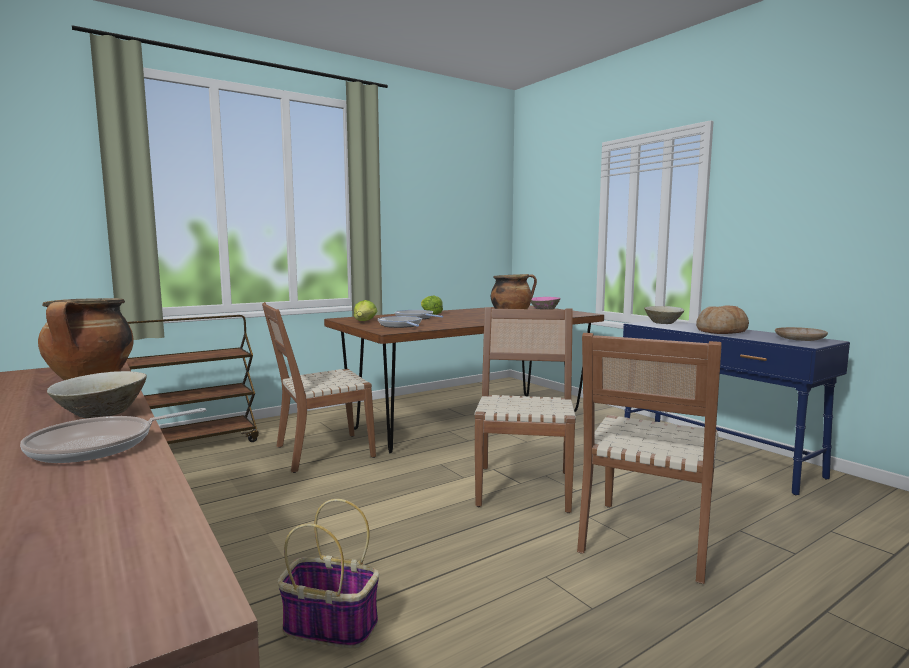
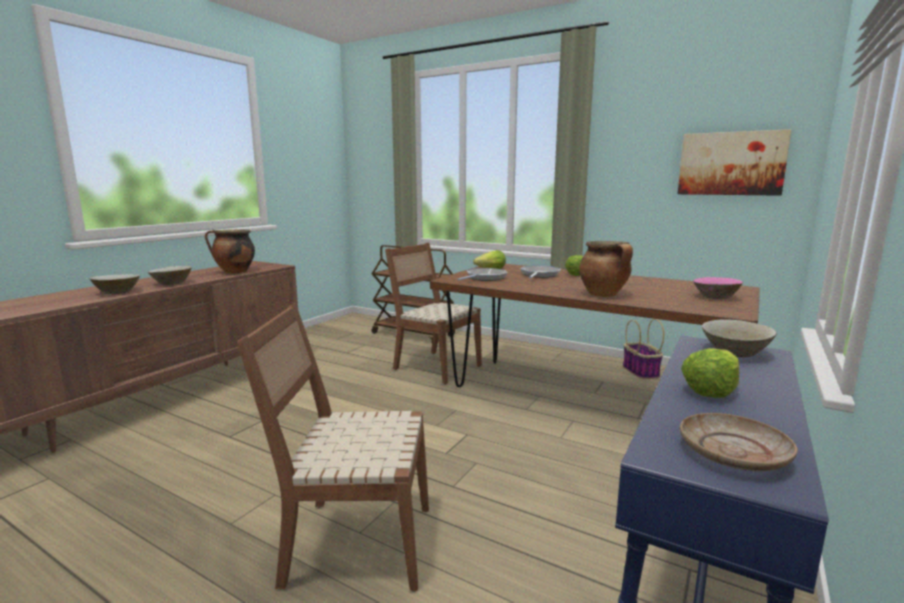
camera: 65 degrees right, 5 degrees up
(99, 446) = (117, 292): frying pan -> beige bowl
(328, 626) = (207, 433): basket -> basket (640, 371)
(469, 219) = (731, 163): none -> picture
(524, 486) = (440, 456): chair -> none
(721, 331) = (710, 390): bread -> lettuce

